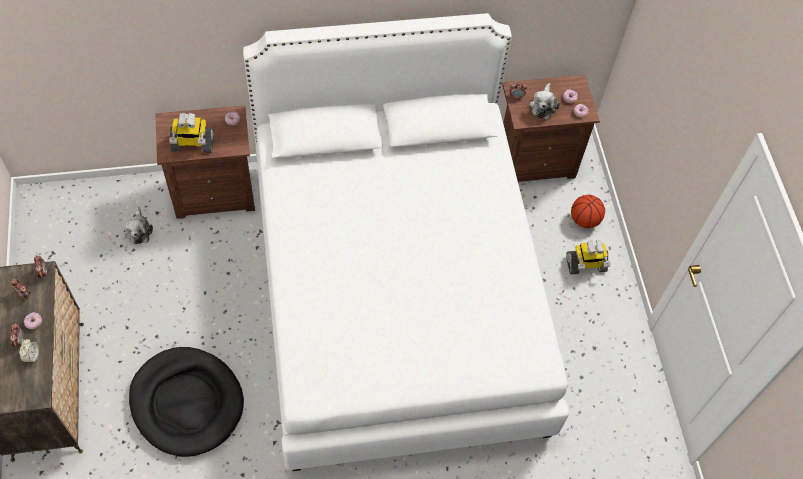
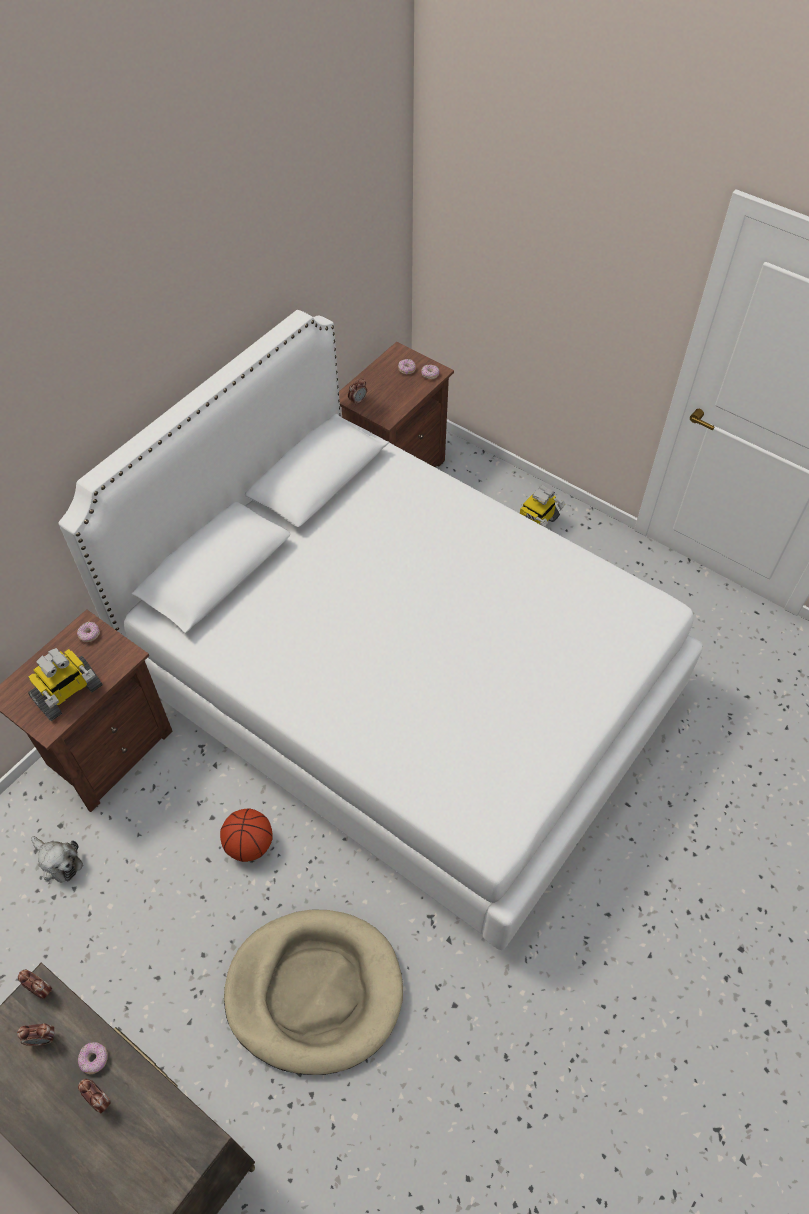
camera: 40 degrees left, 5 degrees down
(32, 356) = (137, 1101): alarm clock -> none
(187, 403) = (314, 991): black dog bed -> beige dog bed
(543, 106) = (391, 392): plush toy -> none
(584, 220) = (492, 489): basketball -> basketball (249, 845)

